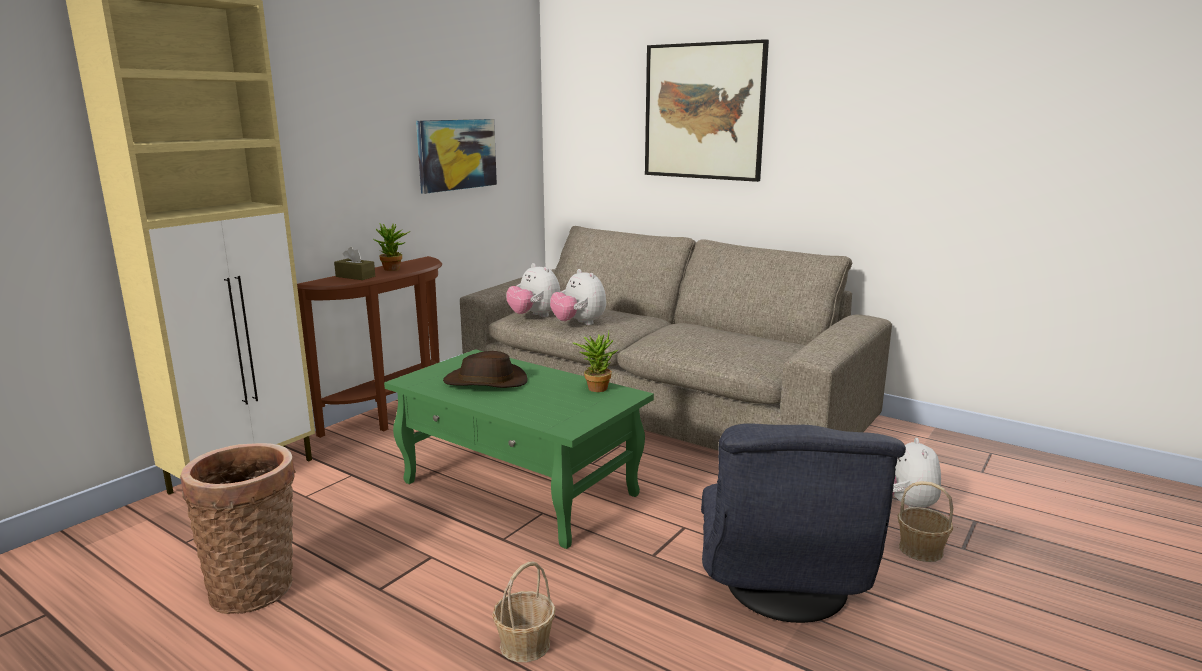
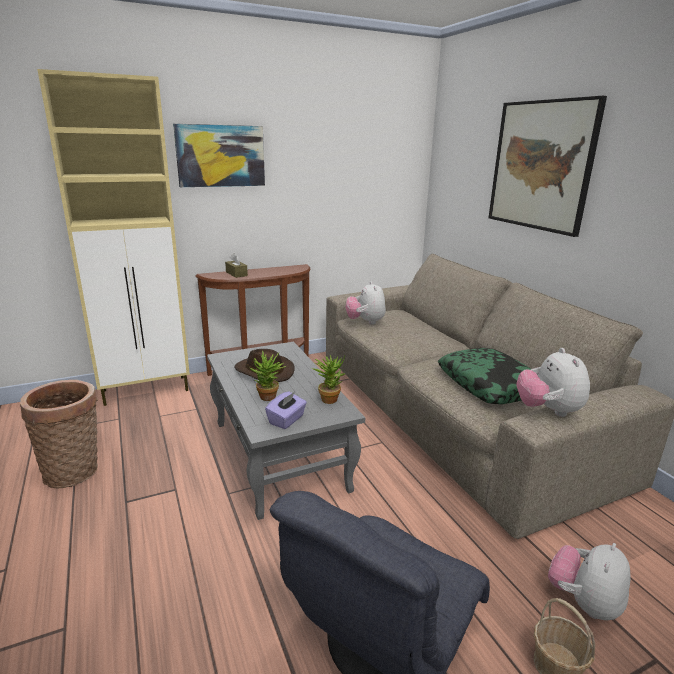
camera: 30 degrees right, 5 degrees up
(394, 269) = (267, 272): potted plant -> potted plant (268, 398)
(457, 154) = (342, 190): picture -> picture (221, 156)
(521, 488) = (279, 455): green coffee table -> grey coffee table
(524, 644) = (153, 590): basket -> none
(579, 324) = (388, 336): plush toy -> plush toy (548, 410)
(579, 414) = (287, 420): none -> purple tissue box
(731, 343) = (489, 385): none -> pillow

